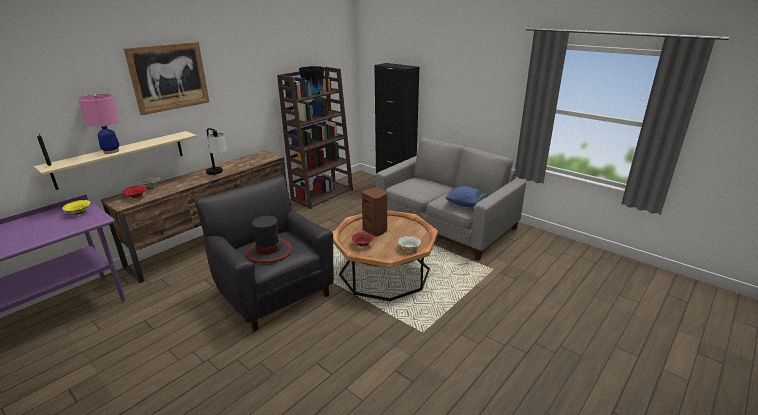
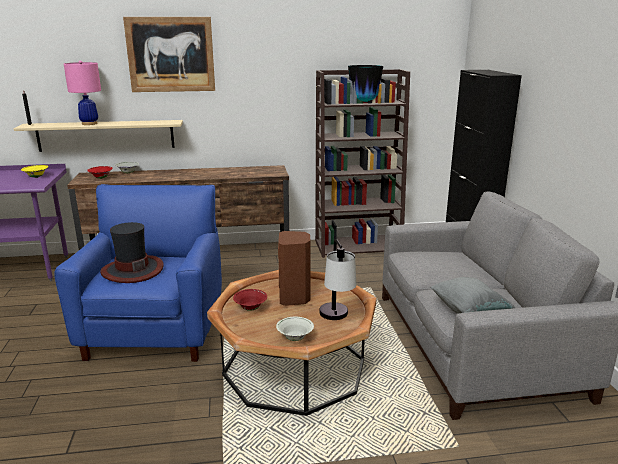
camera: 40 degrees right, 5 degrees down
(219, 173) = (199, 176): table lamp -> table lamp (336, 320)
(274, 292) = (156, 330): black armchair -> blue armchair
(465, 204) = (468, 311): blue pillow -> grey pillow

